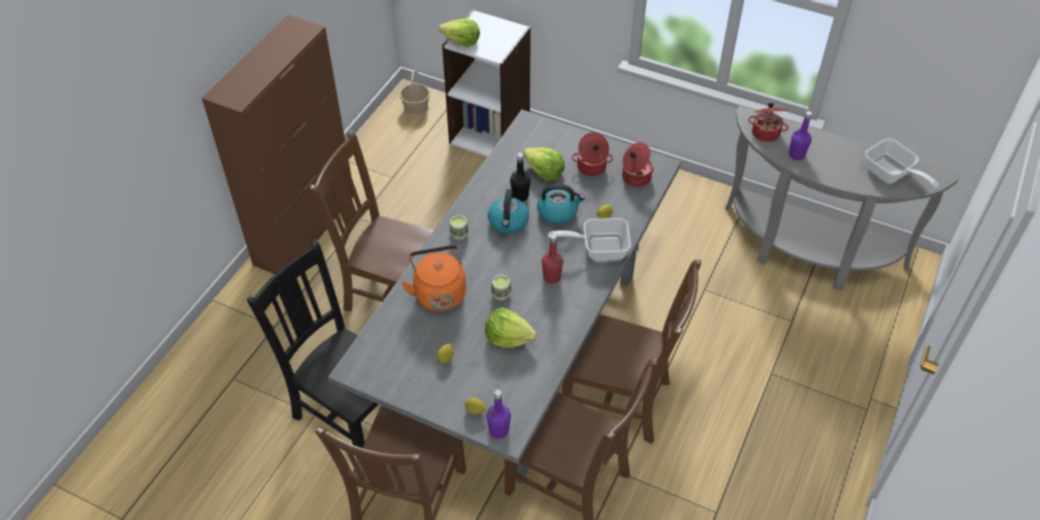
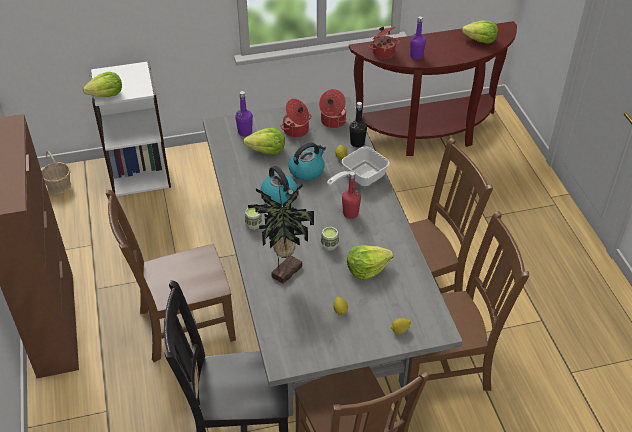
camera: 40 degrees left, 5 degrees down
(439, 293) = (284, 271): orange kettle -> potted plant
(498, 430) = (430, 332): purple bottle -> purple bottle (245, 132)
(520, 196) = (268, 175): black bottle -> black bottle (357, 143)
(807, 252) = (430, 134): grey console table -> brown console table
(891, 174) = (480, 40): frying pan -> lettuce

